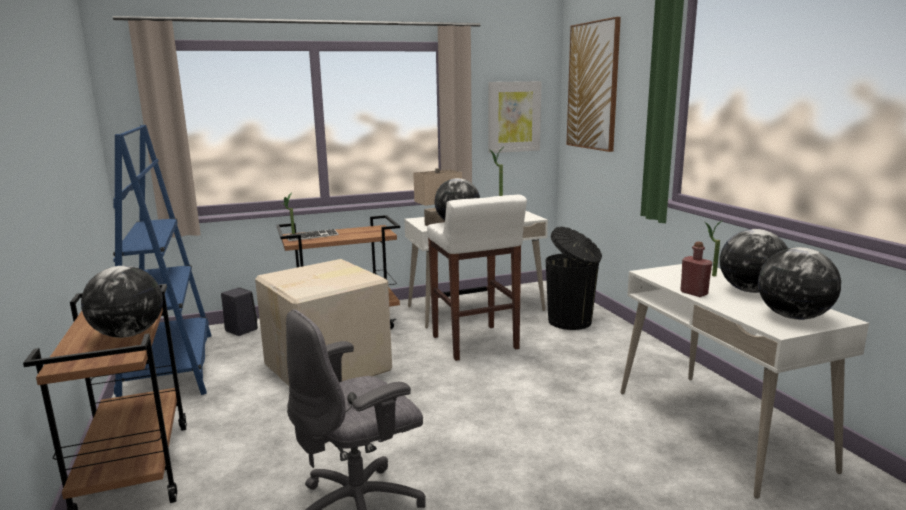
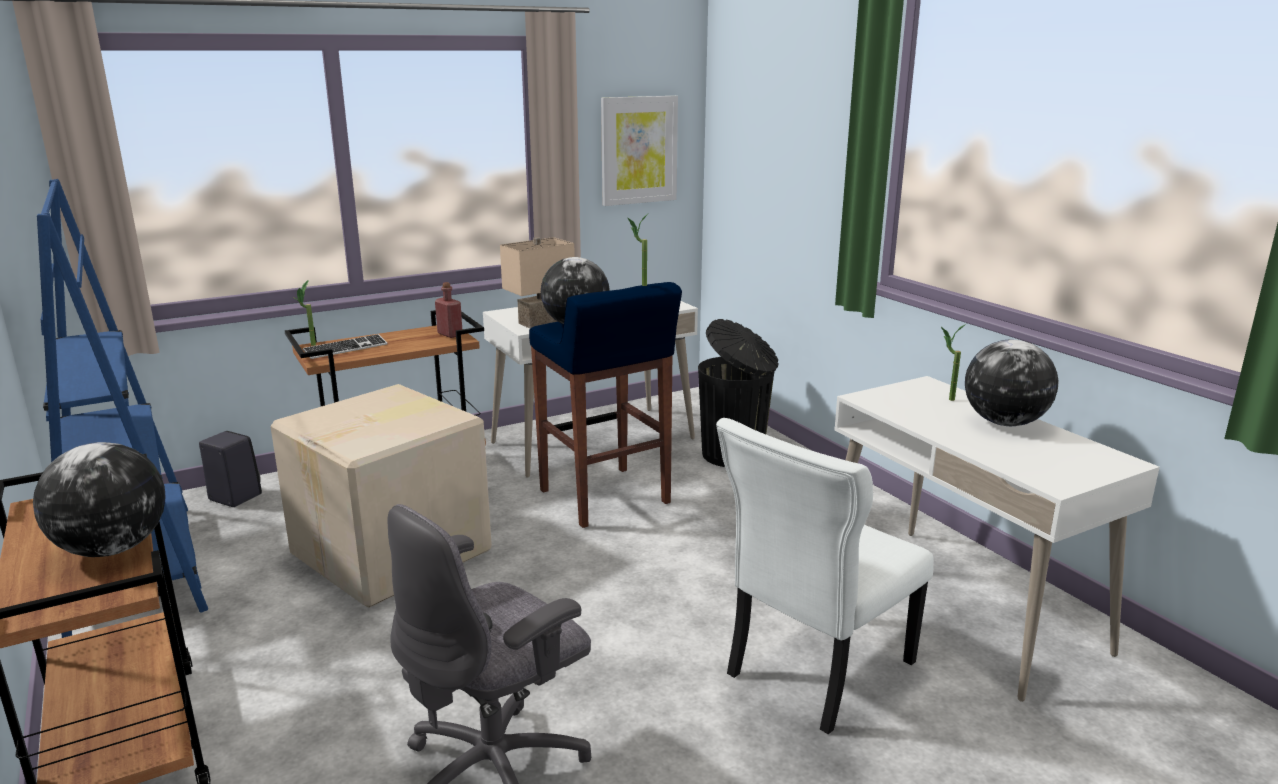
camera: 10 degrees left, 5 degrees up
(475, 343) = (605, 498): white stool -> blue stool
(593, 86) = (758, 108): picture -> none
(599, 464) = (815, 671): none -> white chair
(694, 293) = (933, 430): red bottle -> red bottle (450, 334)
(793, 317) = (1067, 462): globe -> none

